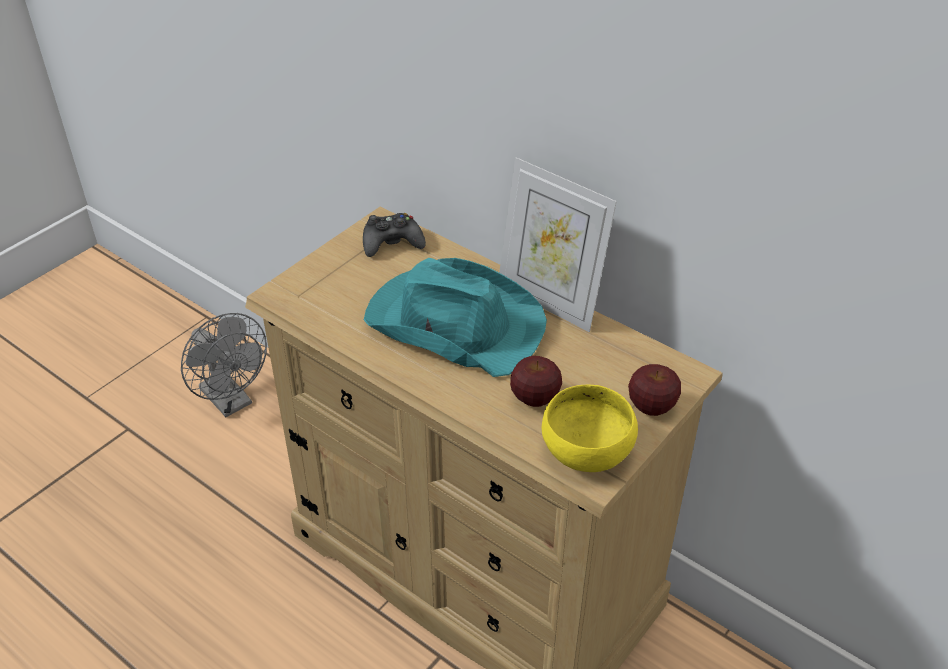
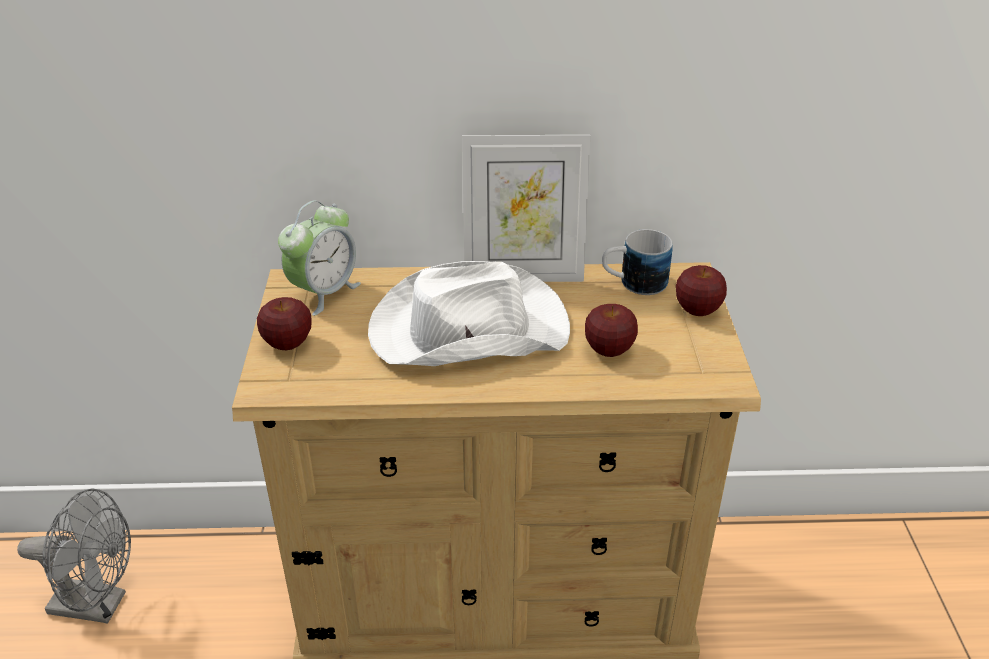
camera: 40 degrees left, 5 degrees down
(327, 269) = (287, 343): none -> apple
(392, 242) = (324, 293): black game controller -> alarm clock
(453, 323) = (466, 328): turquoise hat -> white hat
(584, 450) = (695, 366): yellow bowl -> none
(627, 355) = (633, 283): none -> mug

